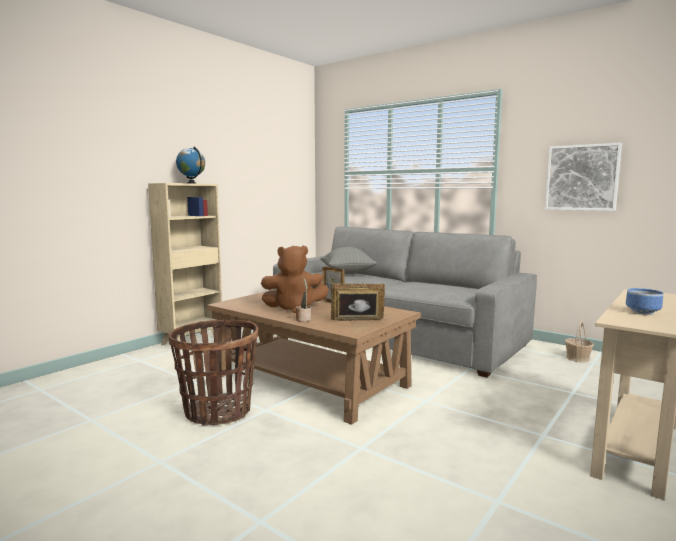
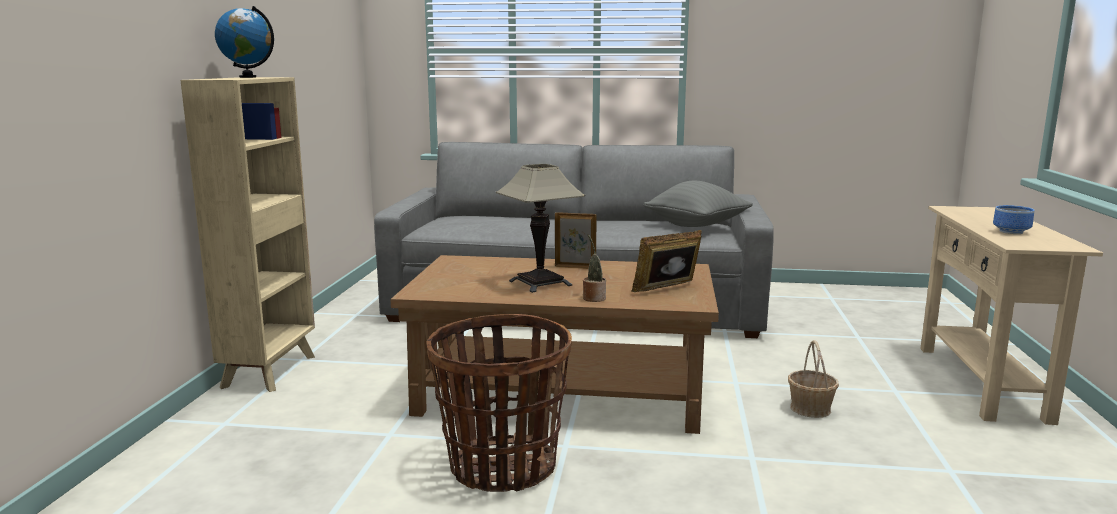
camera: 30 degrees left, 5 degrees up
(294, 308) = (540, 283): brown plush toy -> table lamp
(347, 274) = (495, 219): grey pillow -> grey pillow (697, 226)
(577, 358) = (811, 296): basket -> basket (810, 409)
(582, 178) = (799, 65): picture -> none

